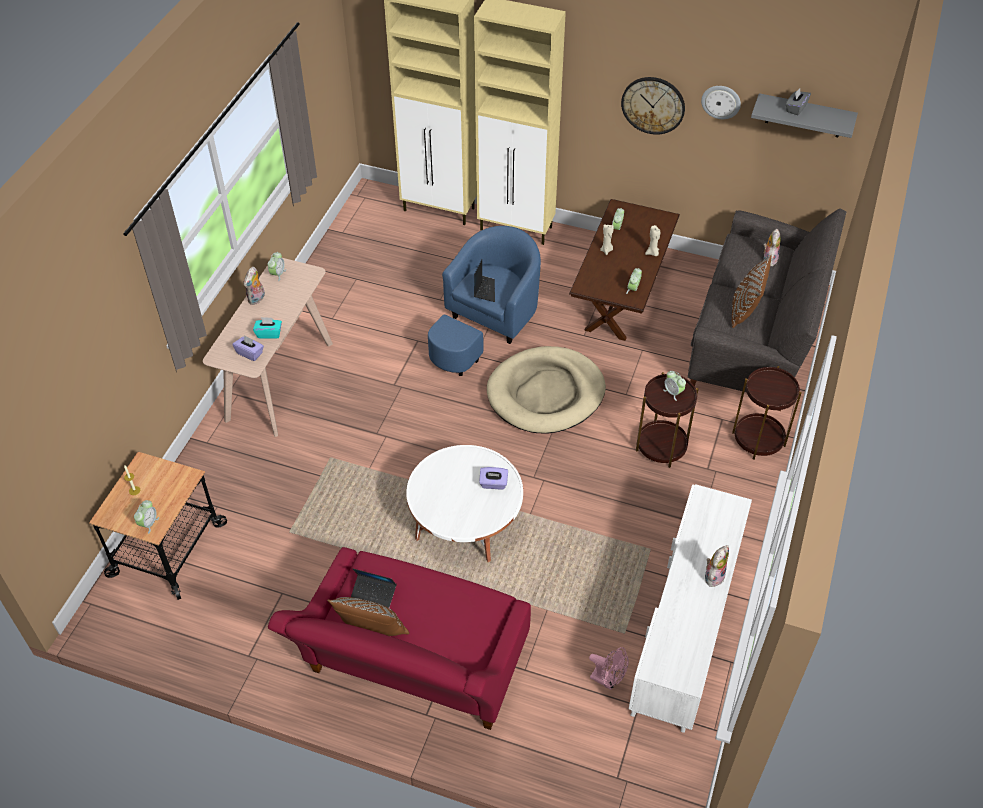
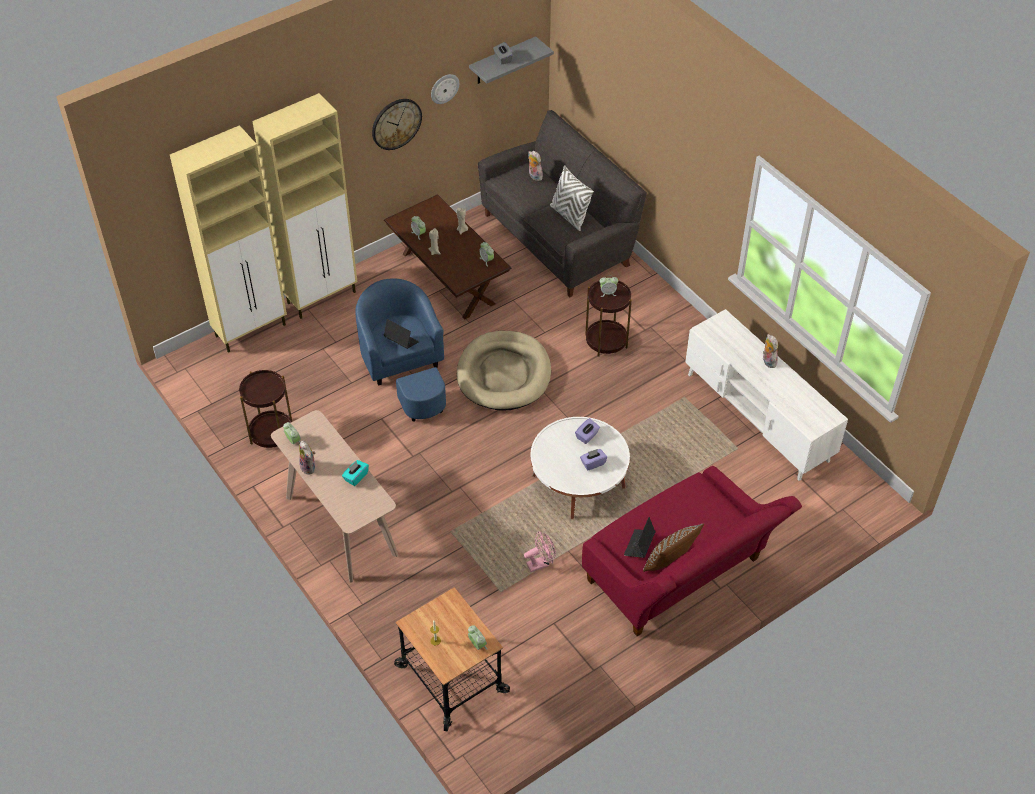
camera: 55 degrees left, 0 degrees up
(250, 353) = (366, 498): purple tissue box -> purple tissue box (593, 463)
(373, 594) = (639, 545): laptop -> laptop turned 150 degrees clockwise
(608, 680) = (766, 477): pink fan -> pink fan (540, 563)
(745, 310) = (569, 216): brown pillow -> white pillow
(758, 439) = (643, 290): brown side table -> brown side table (271, 433)

